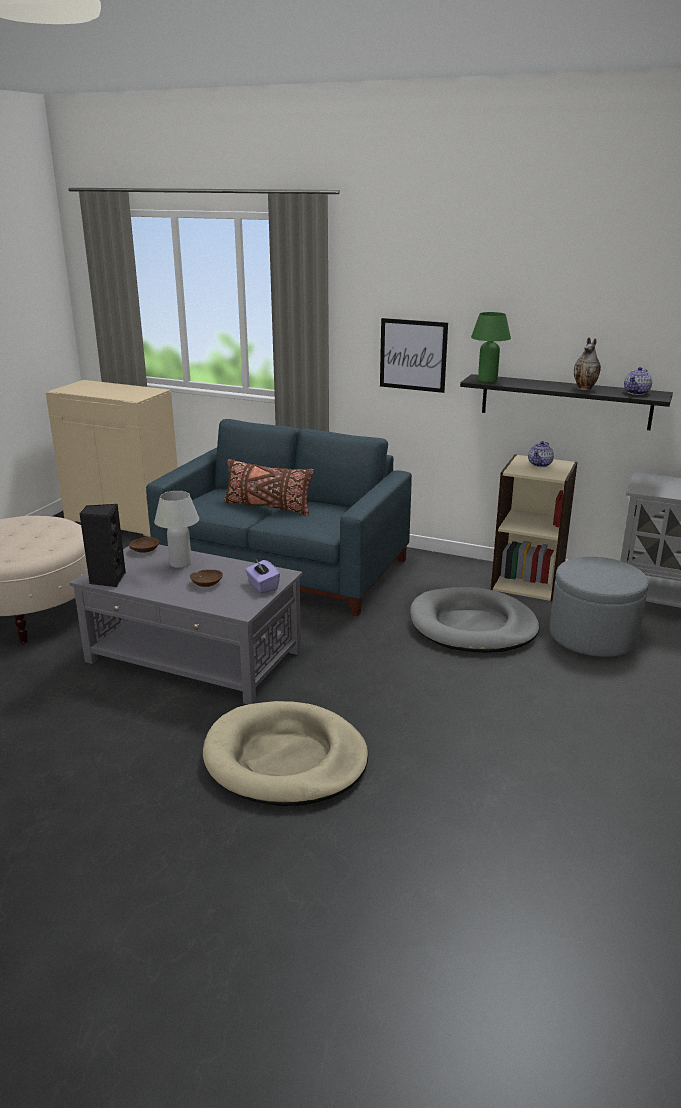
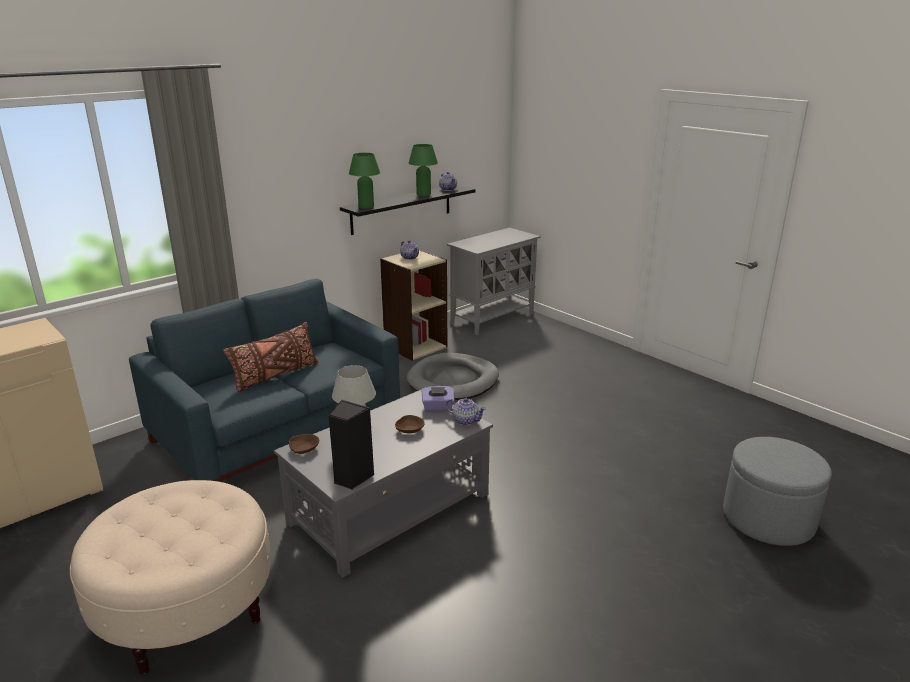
camera: 65 degrees left, 0 degrees up
(245, 605) = (465, 420): none -> teapot
(285, 759) = (565, 495): beige dog bed -> none
(413, 355) = (293, 203): picture -> none
(585, 389) = (423, 195): vase -> green table lamp
(593, 636) = (499, 350): grey ottoman -> grey ottoman (768, 519)

